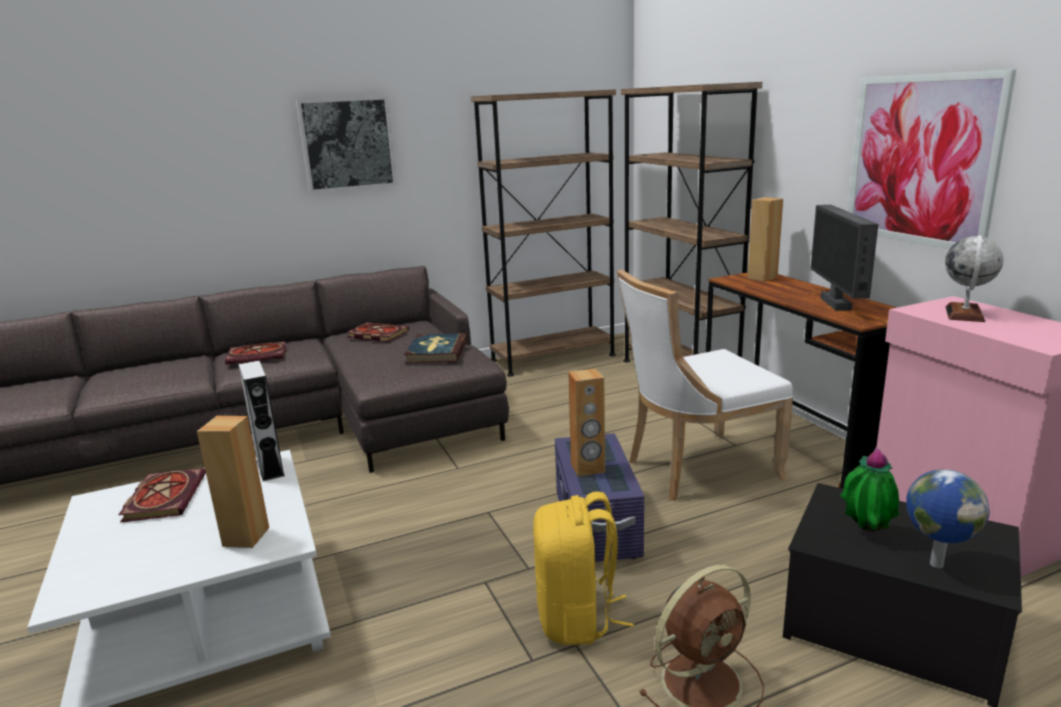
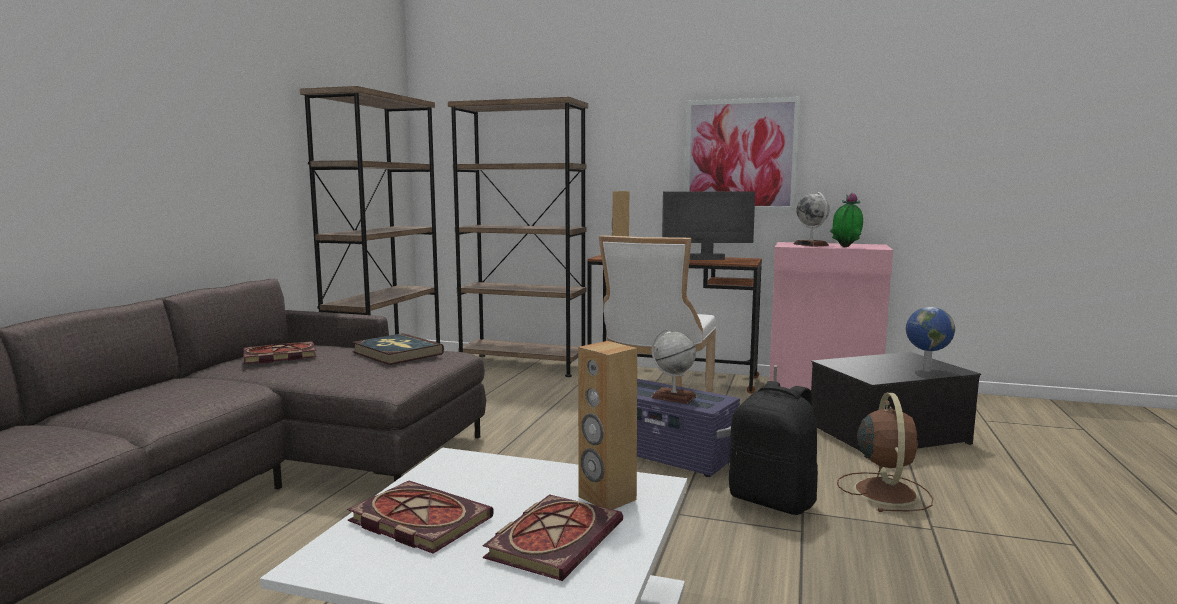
camera: 50 degrees left, 10 degrees down
(259, 355) = (156, 398): book -> book (554, 538)
(270, 467) = (467, 461): grey speaker -> none
(347, 144) = (177, 120): picture -> none
(577, 618) = (773, 500): yellow backpack -> black backpack
(588, 468) = (673, 397): brown speaker -> globe
(837, 304) = (707, 259): monitor -> monitor turned 135 degrees clockwise
(865, 532) = (878, 369): potted plant -> potted plant (845, 247)

